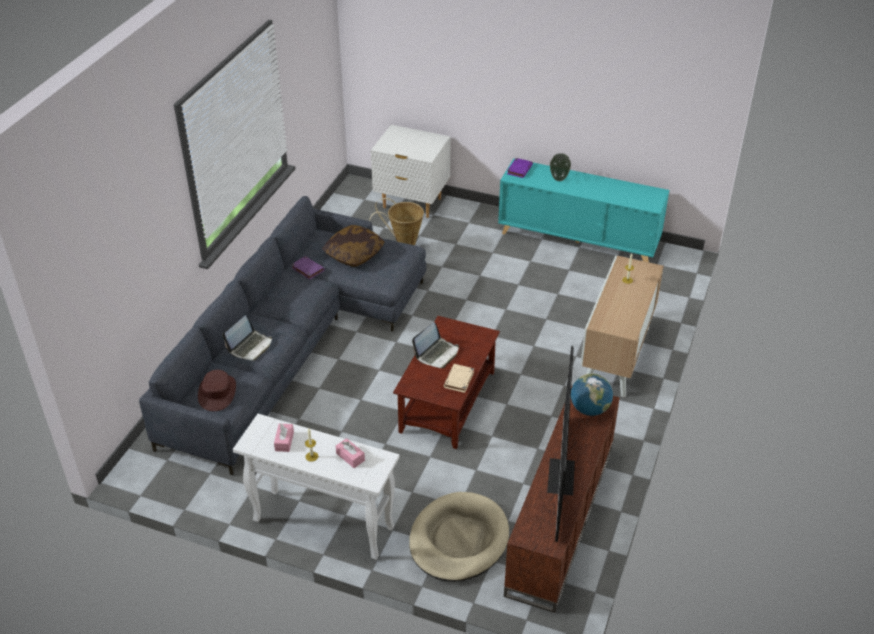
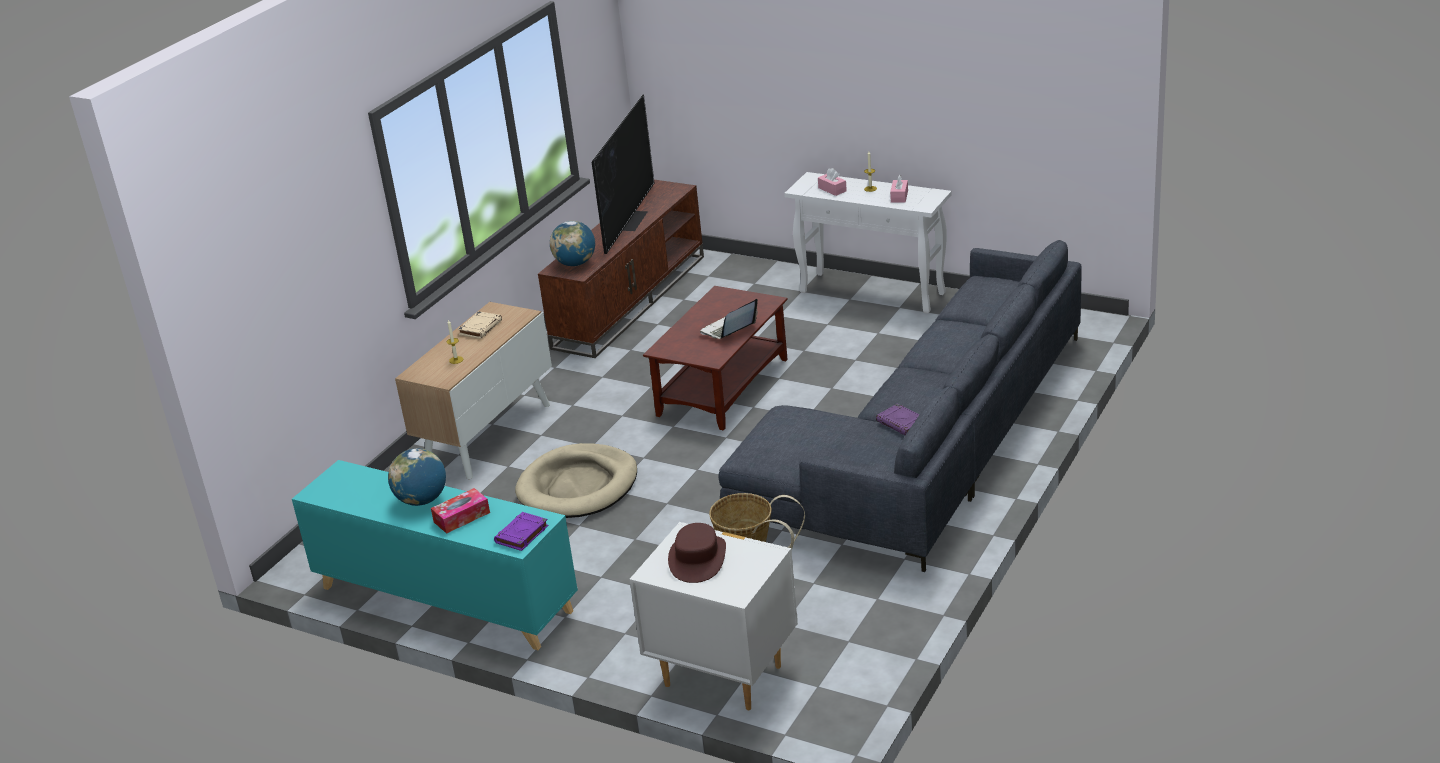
camera: 170 degrees left, 10 degrees down
(217, 393) = (995, 292): brown hat -> brown hat (697, 559)
(250, 346) = (966, 332): laptop -> none
(354, 254) = (831, 445): pillow -> none
(458, 540) = (736, 286): beige dog bed -> beige dog bed (578, 486)
(459, 380) = (708, 308): beige book -> beige book (480, 328)
(559, 178) = (461, 517): vase -> tissue box
(588, 188) = (422, 500): none -> globe

